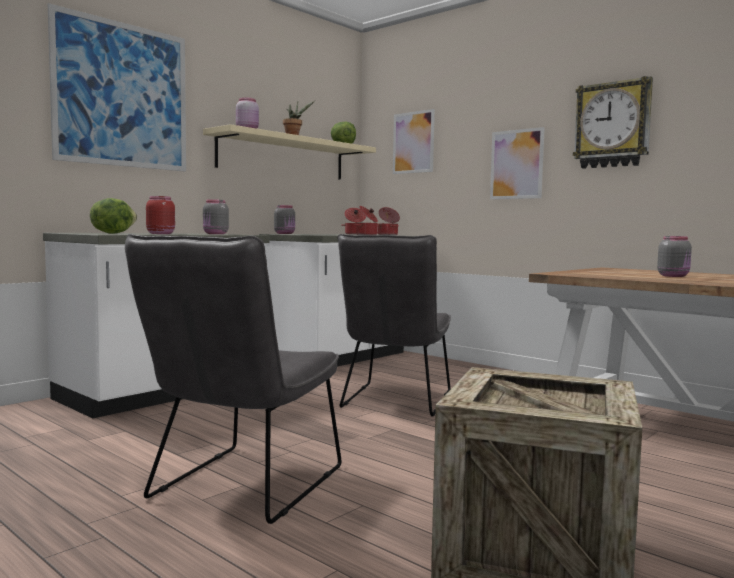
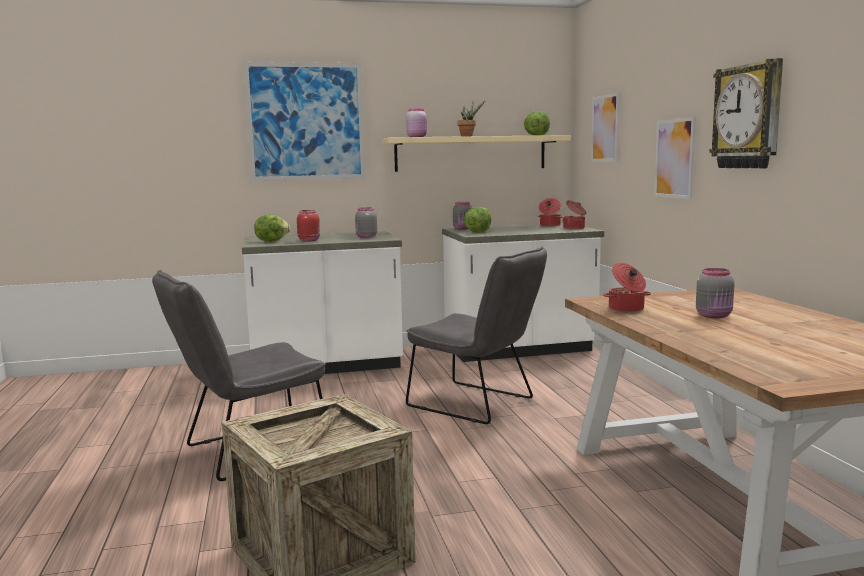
camera: 35 degrees right, 5 degrees up
(315, 234) = (477, 232): none -> lettuce
(367, 235) = (537, 231): cooking pot -> cooking pot (626, 309)
(395, 402) = (477, 404): grey chair -> grey chair turned 105 degrees counterclockwise

